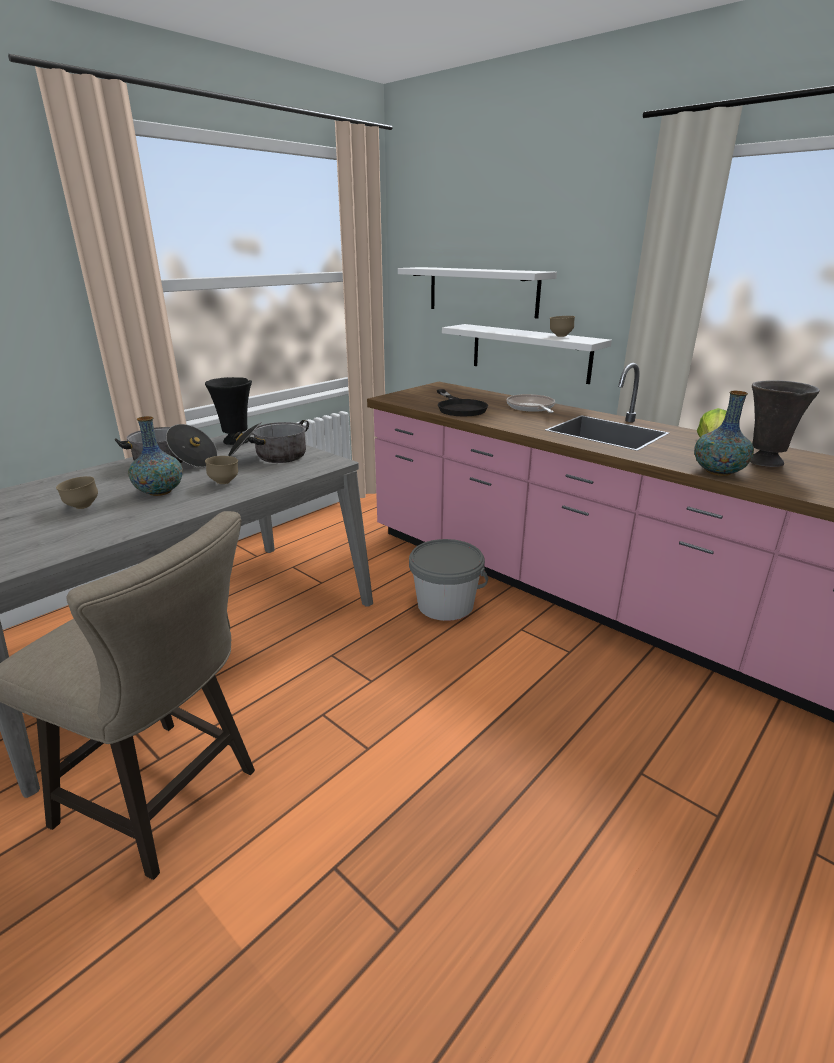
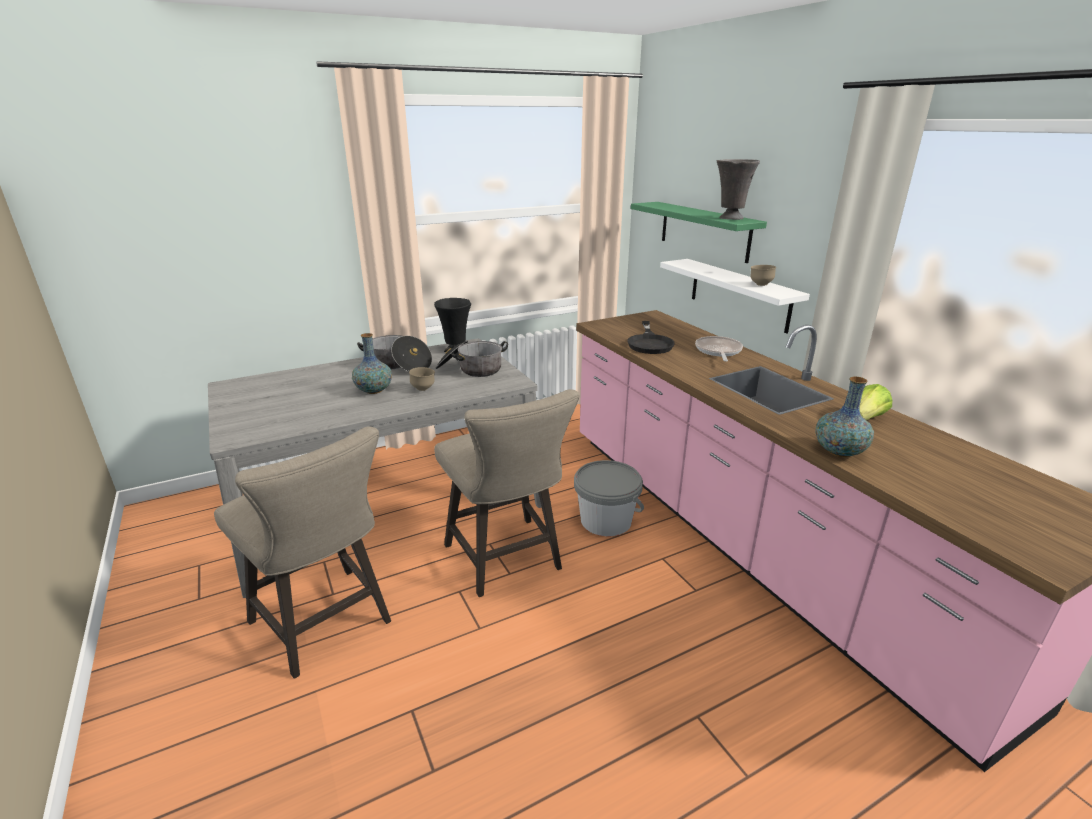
camera: 20 degrees right, 0 degrees up
(82, 507) = (317, 395): brown bowl -> none
(362, 669) = (507, 561): none -> beige stool
(482, 291) = (704, 231): white shelf -> green shelf
(764, 462) = (901, 449): grey vase -> grey vase (730, 218)

